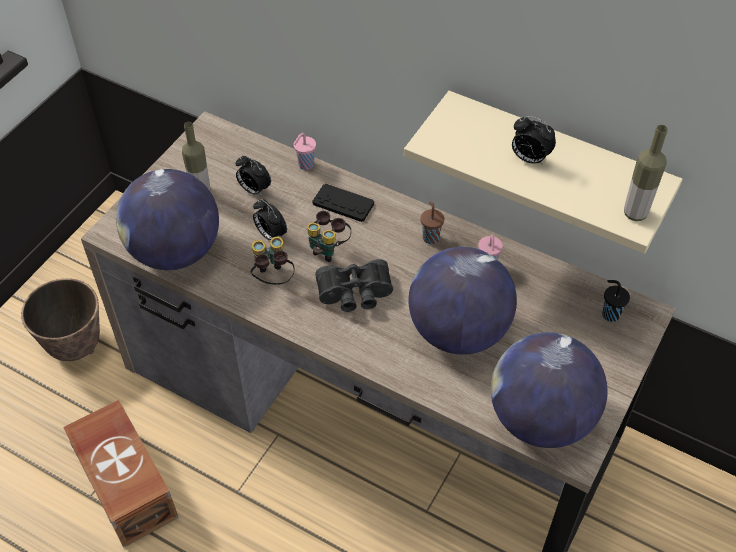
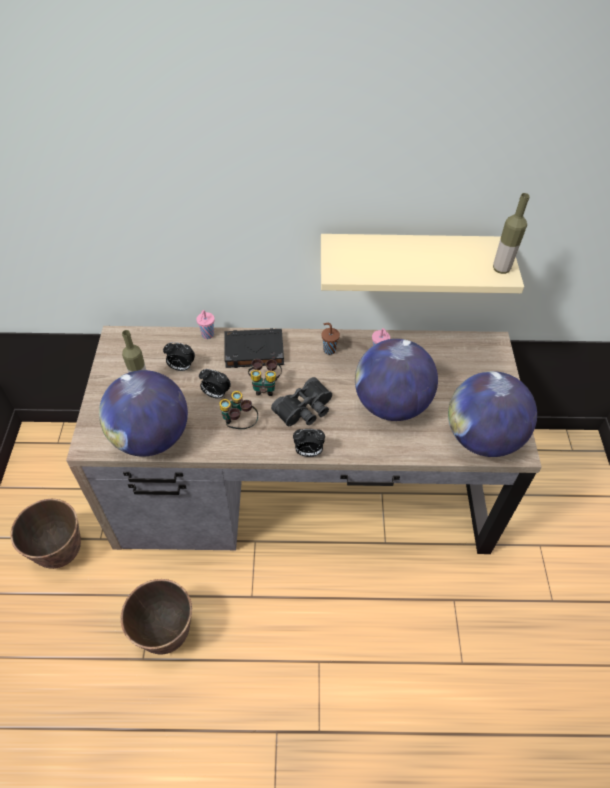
camera: 30 degrees left, 0 degrees up
(127, 483) = (166, 633): brown storage box -> planter
(343, 203) = (253, 351): black game controller -> black book
(529, 159) = (409, 259): alarm clock -> alarm clock (308, 452)
(609, 314) = (474, 352): black cup -> none

